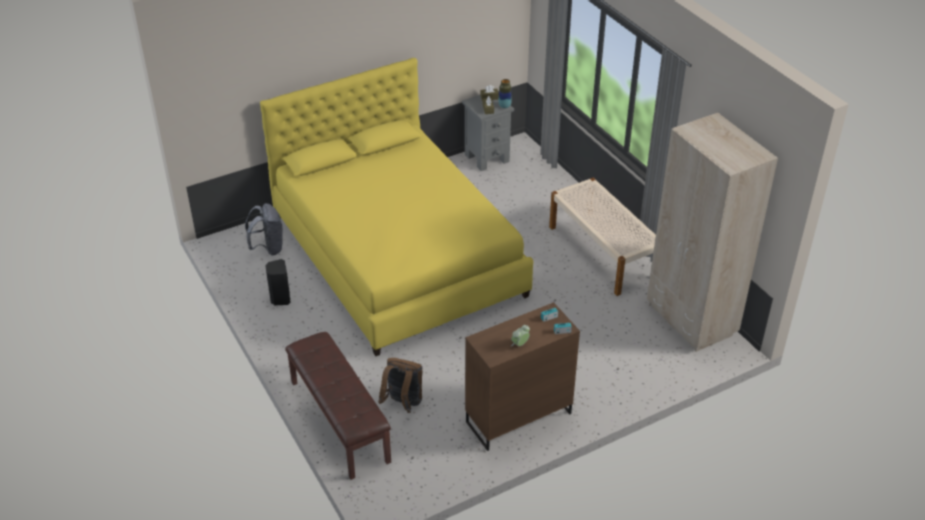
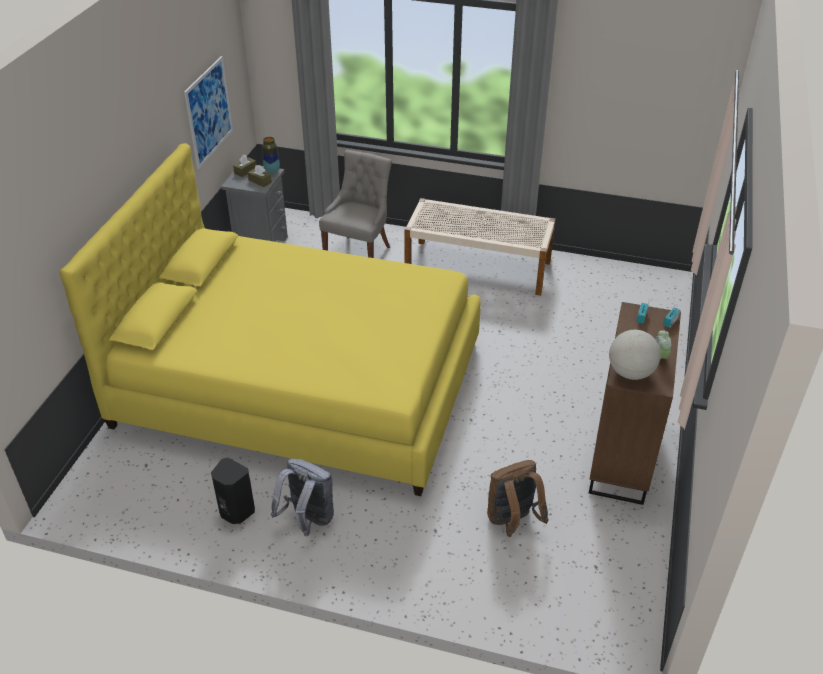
camera: 45 degrees left, 0 degrees up
(268, 248) = (145, 468): grey backpack -> grey backpack (308, 520)
(338, 421) = (480, 590): brown bench -> none
(463, 44) = (209, 112): none -> picture
(488, 340) = (630, 373): none -> globe
(538, 198) = (359, 253): none -> grey chair
(691, 320) = (619, 279): beige wardrobe -> none

